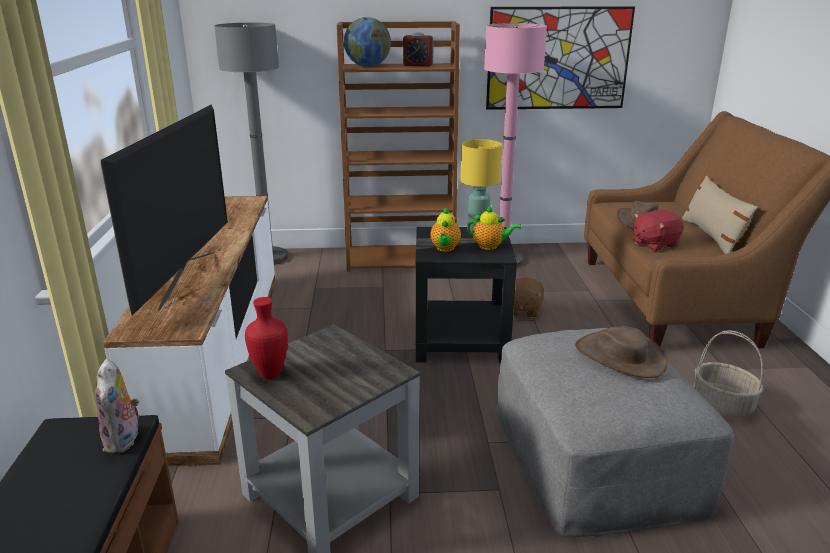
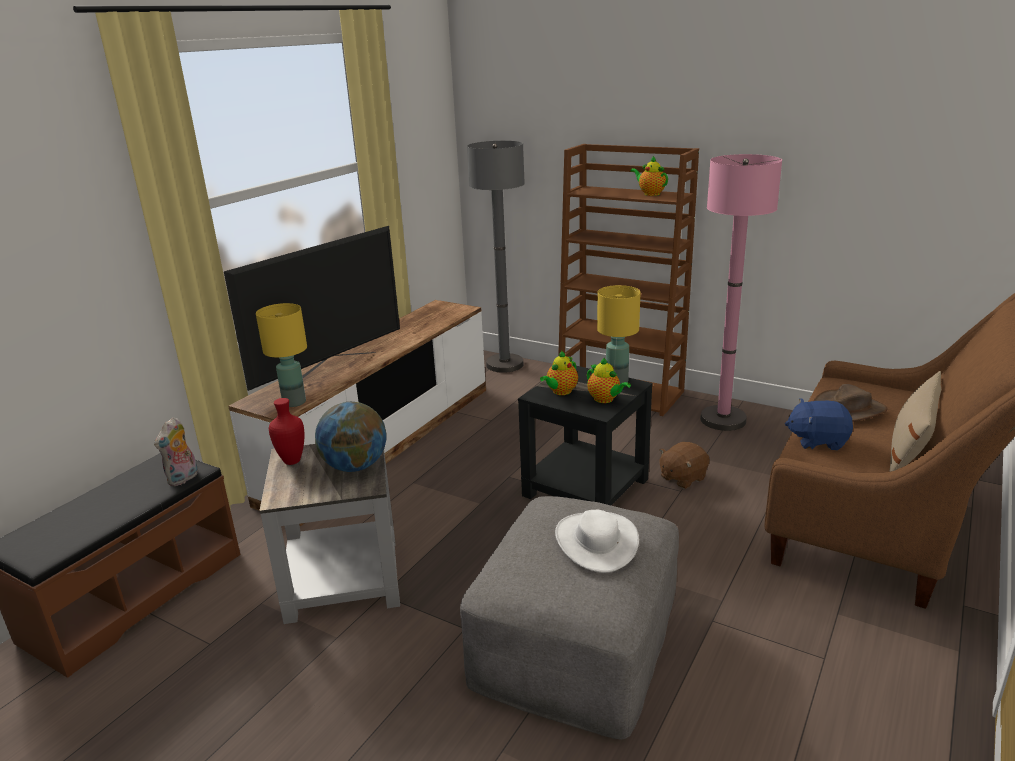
camera: 35 degrees right, 0 degrees up
(190, 317) = (295, 402): none -> yellow table lamp
(368, 66) = (597, 191): globe -> globe (355, 466)
(418, 65) = (650, 194): alarm clock -> teapot
(558, 59) = (823, 197): picture -> none
(620, 356) = (596, 541): brown hat -> white hat
(654, 244) = (817, 441): red plush toy -> blue plush toy
(723, 404) = (781, 646): basket -> none

